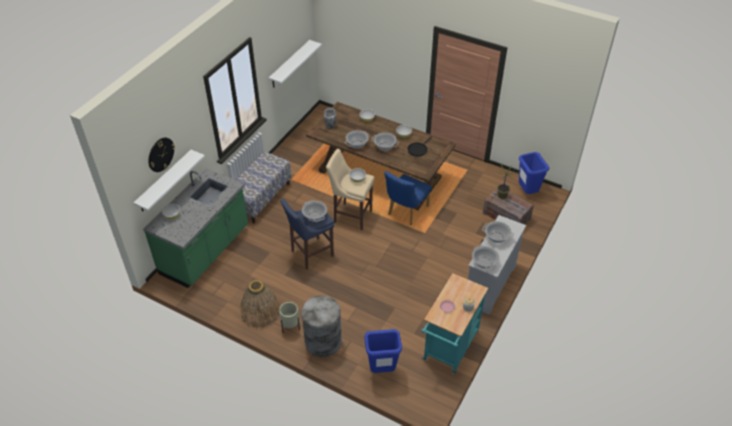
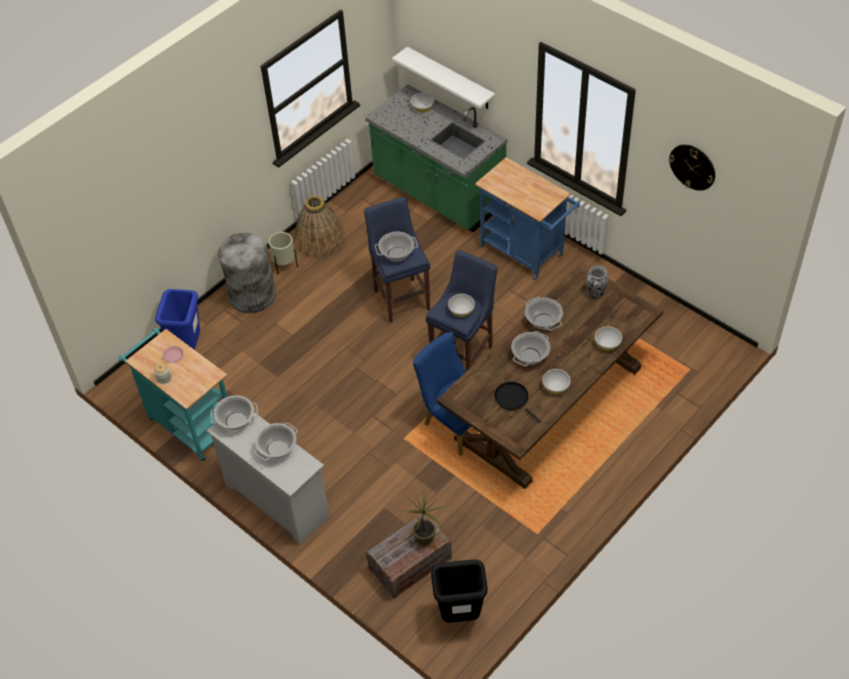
camera: 105 degrees right, 5 degrees up
(160, 154) = (453, 46): wall clock -> wall clock (692, 167)
(261, 198) = (525, 253): bench -> blue cart
(290, 64) = (703, 215): white shelf -> none
(351, 216) = (464, 353): beige stool -> blue stool
(527, 192) = (460, 615): blue trash can -> black trash can

